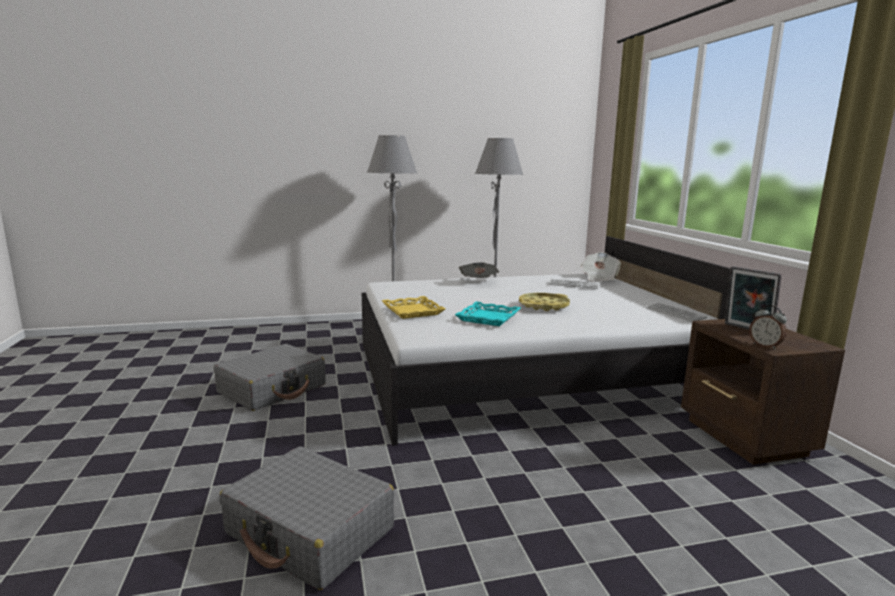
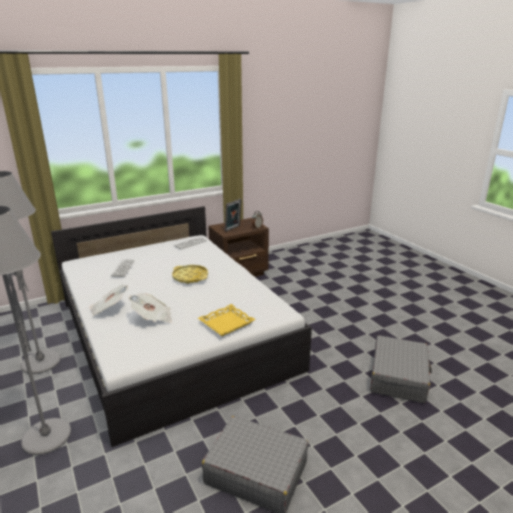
camera: 105 degrees left, 10 degrees up
(487, 318) = (229, 293): turquoise tray -> none
(599, 278) = (95, 260): newspaper -> newspaper (153, 318)

